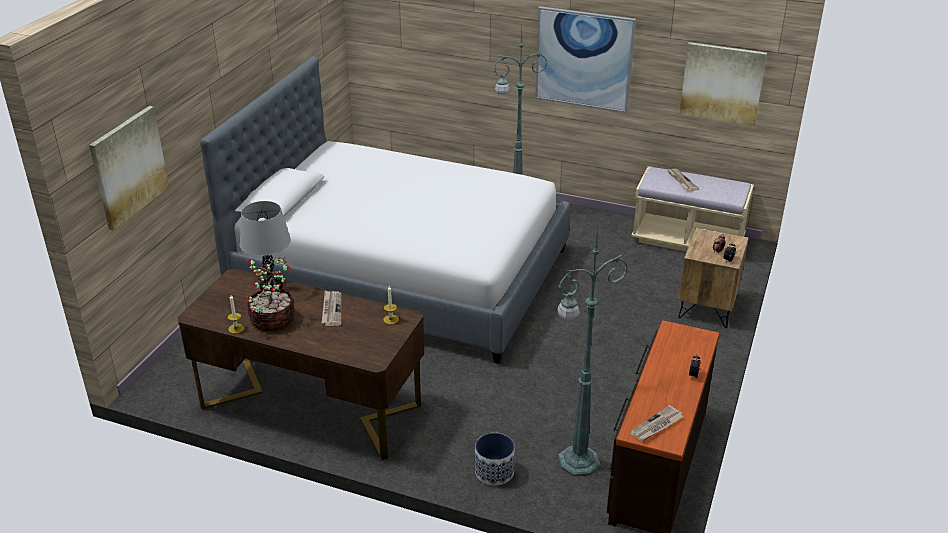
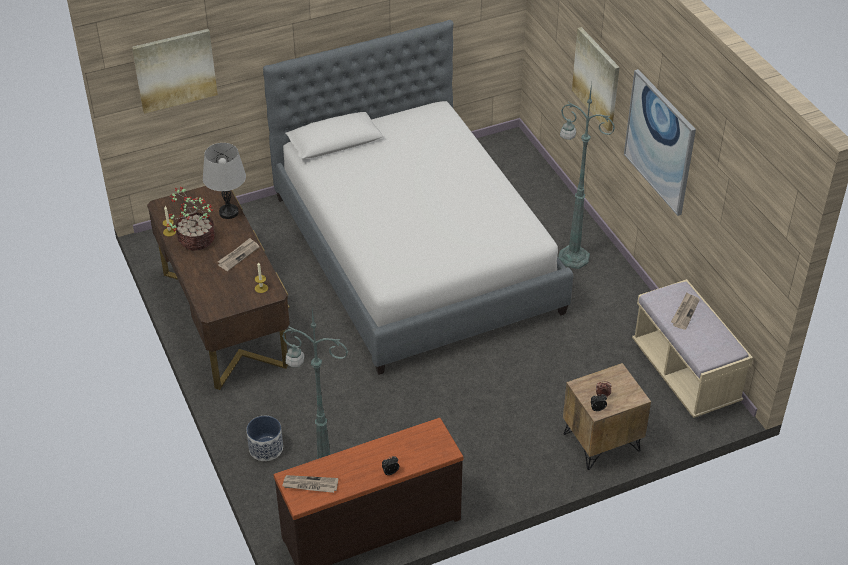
camera: 45 degrees right, 10 degrees up
(722, 83) = (744, 238): picture -> picture (596, 78)

